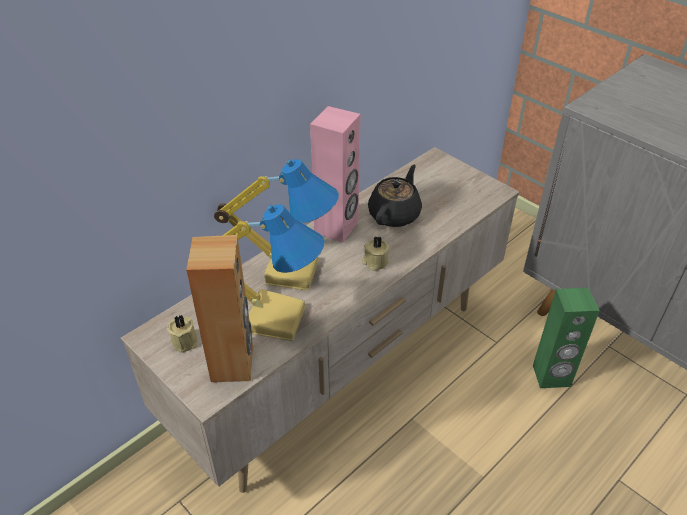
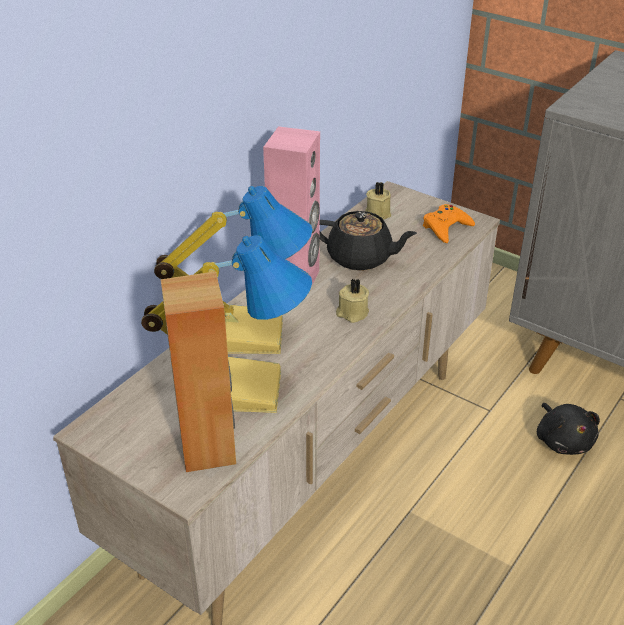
camera: 10 degrees left, 5 degrees down
(186, 341) = (140, 429): beige candle -> beige candle (378, 213)
(395, 214) = (361, 258): black teapot -> black teapot turned 90 degrees clockwise
(472, 194) = (446, 228): none -> orange game controller
(551, 376) = (563, 440): green speaker -> black plush toy

